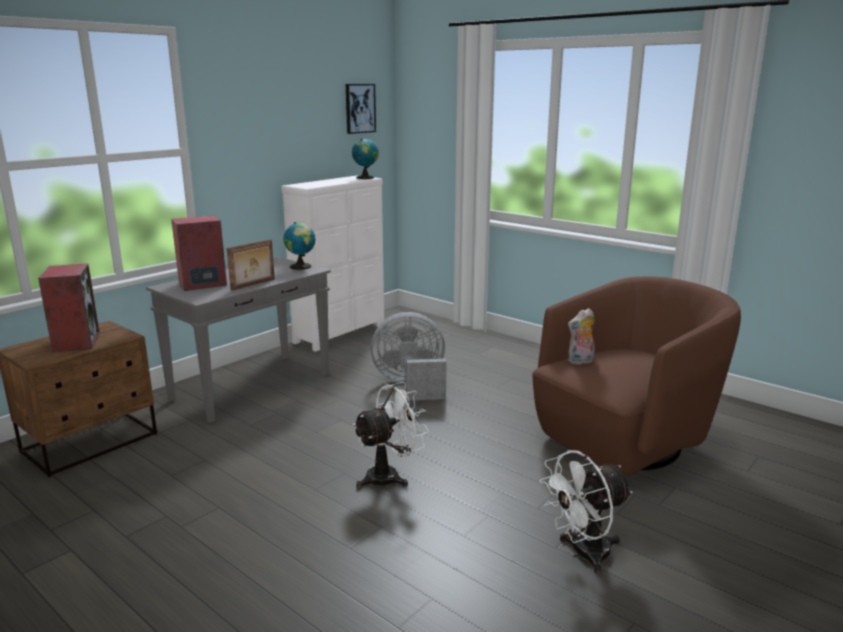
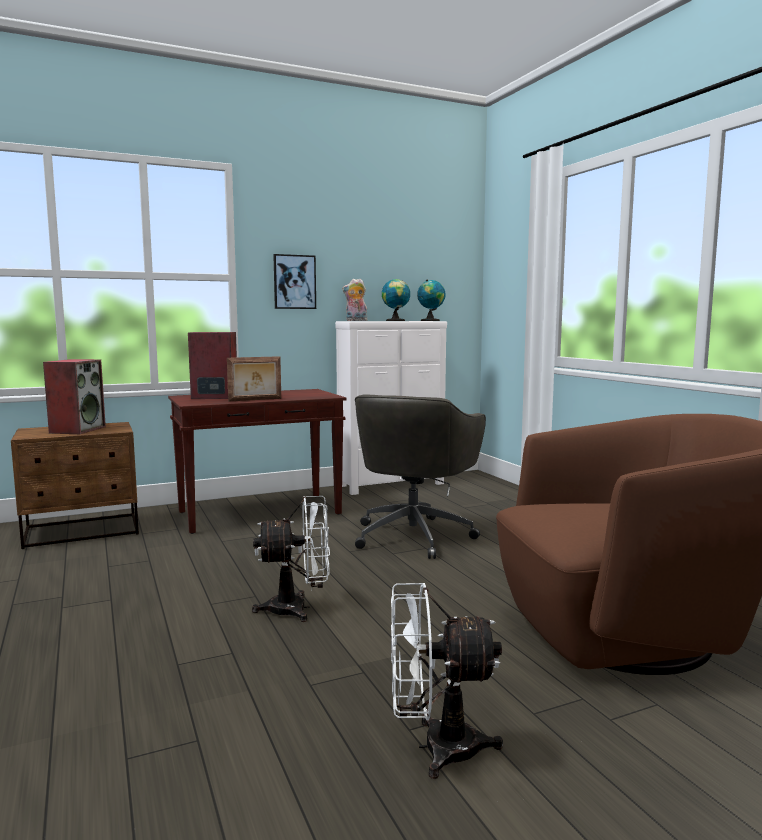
camera: 25 degrees right, 10 degrees down
(252, 387) = (261, 513): grey console table -> brown console table
(301, 267) = (323, 394): globe -> globe (396, 321)
(359, 108) = (436, 253): picture -> picture (294, 282)
(411, 386) = (414, 535): grey fan -> grey office chair
(580, 362) = (556, 505): plush toy -> plush toy (355, 321)

